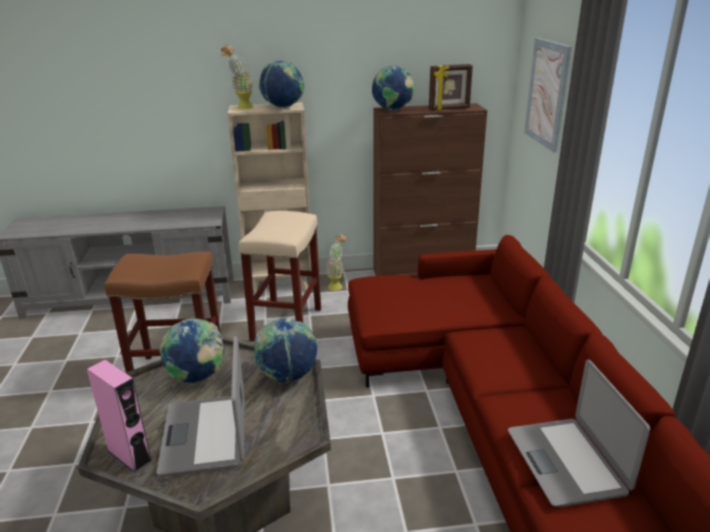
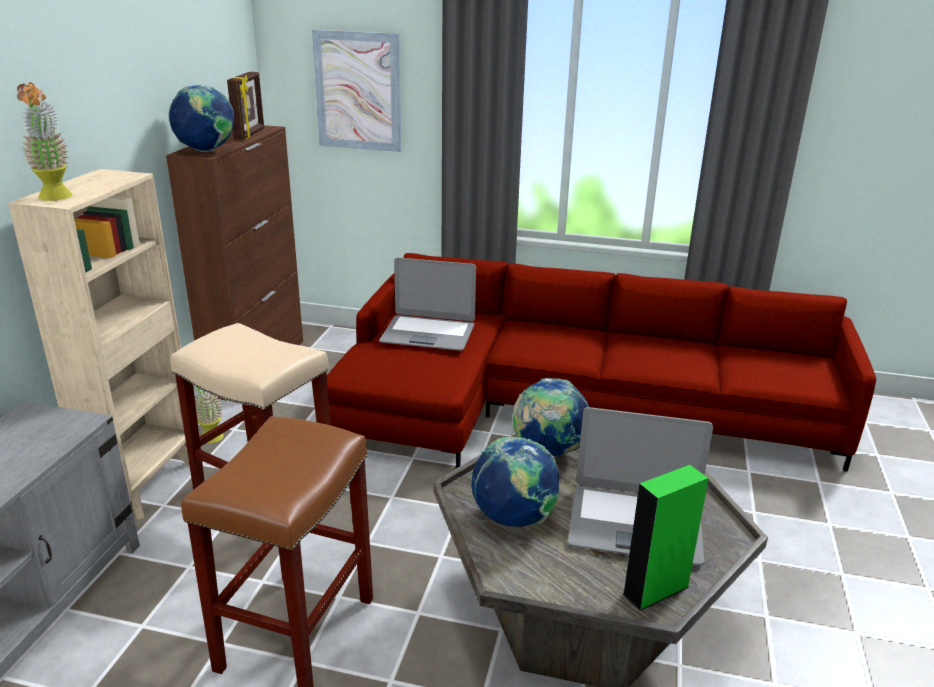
camera: 70 degrees left, 0 degrees up
(129, 455) = (656, 590): pink speaker -> green speaker
(283, 107) = (113, 179): globe -> none
(567, 461) = (706, 359): laptop -> laptop (428, 334)

